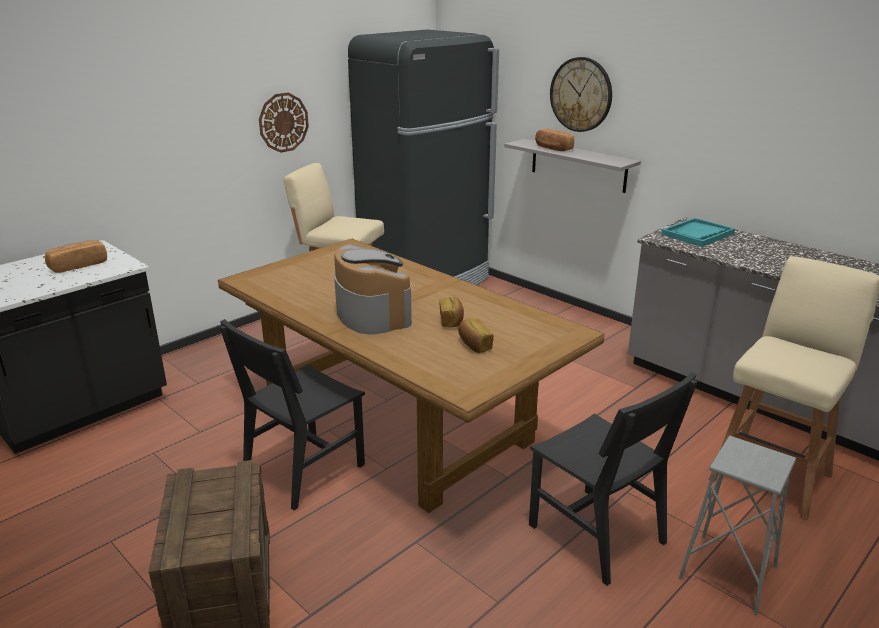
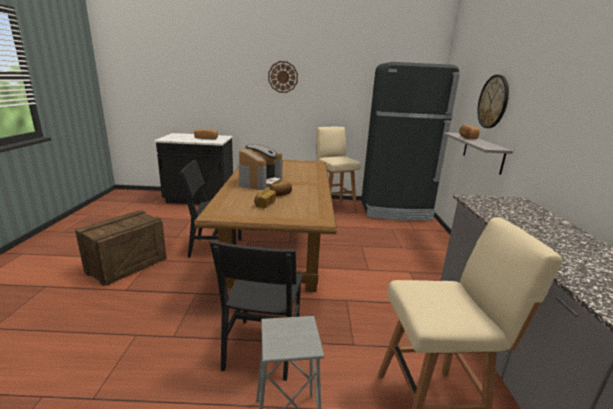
camera: 45 degrees right, 5 degrees down
(283, 122) = (330, 103): wall clock -> wall clock (283, 77)
(697, 234) = (508, 206): turquoise tray -> none

